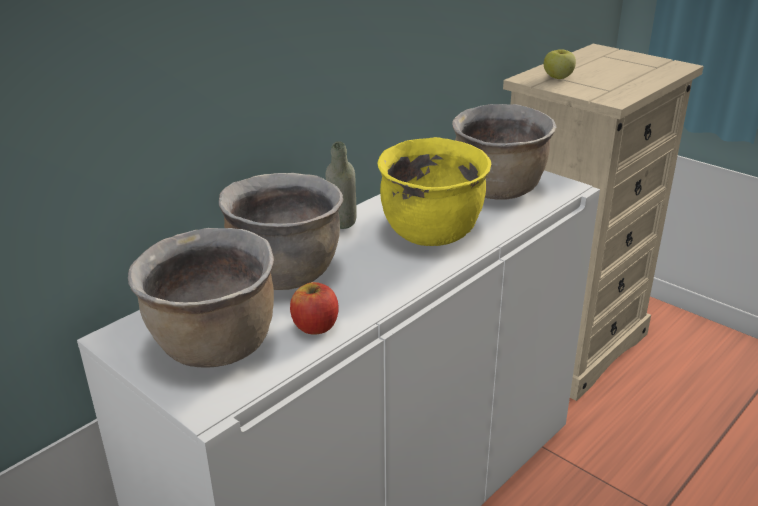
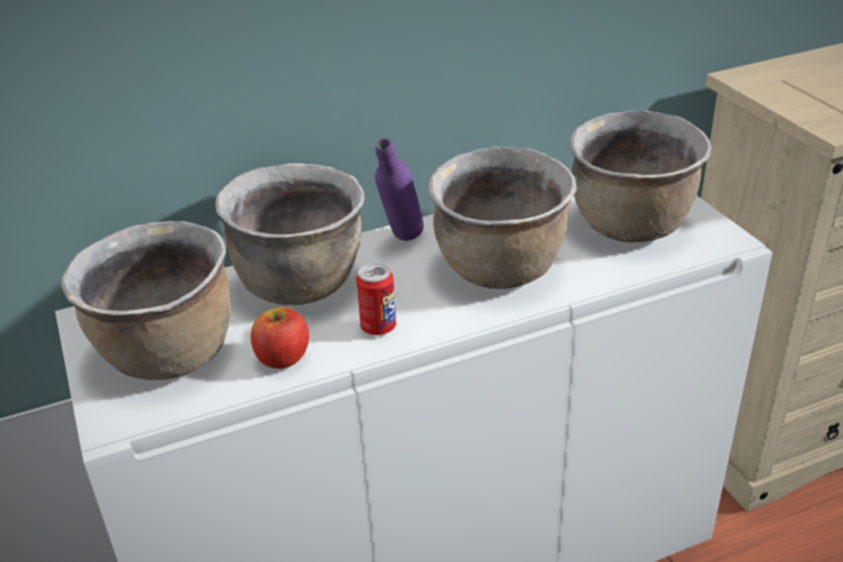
camera: 25 degrees right, 5 degrees up
(343, 231) = (401, 243): grey bottle -> purple bottle
(373, 289) = (378, 327): none -> can
(432, 234) = (500, 270): yellow cooking pot -> brown cooking pot
(558, 77) = (786, 81): apple -> none

